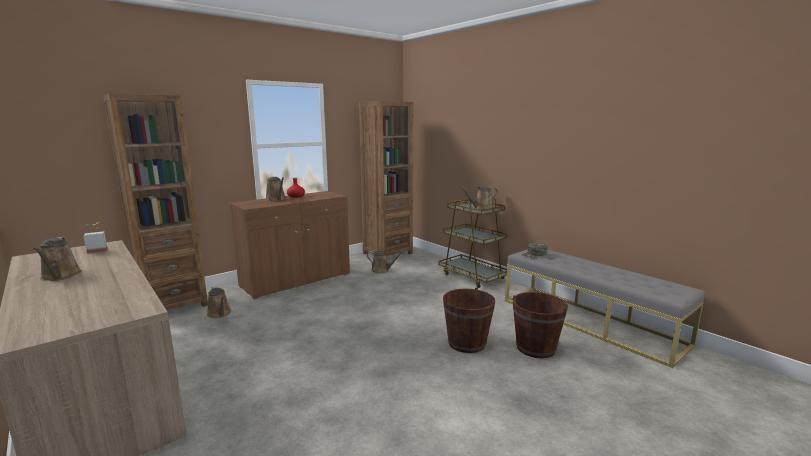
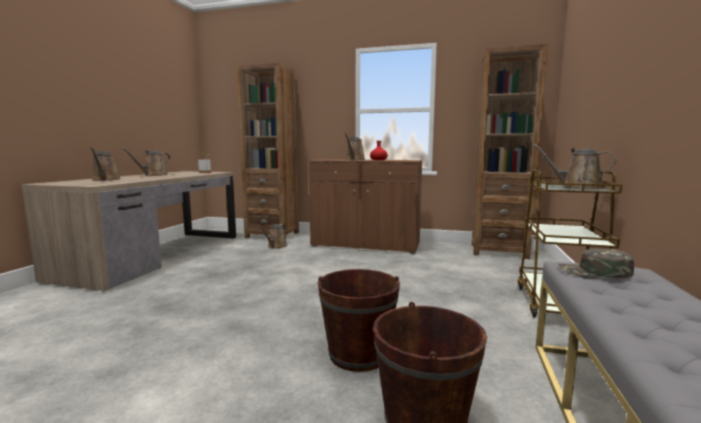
camera: 55 degrees right, 5 degrees down
(382, 270) = (453, 261): brown watering can -> brown watering can (105, 180)

